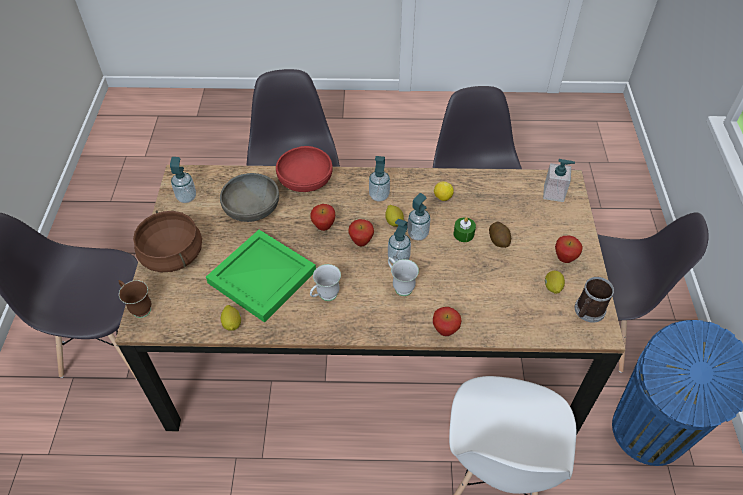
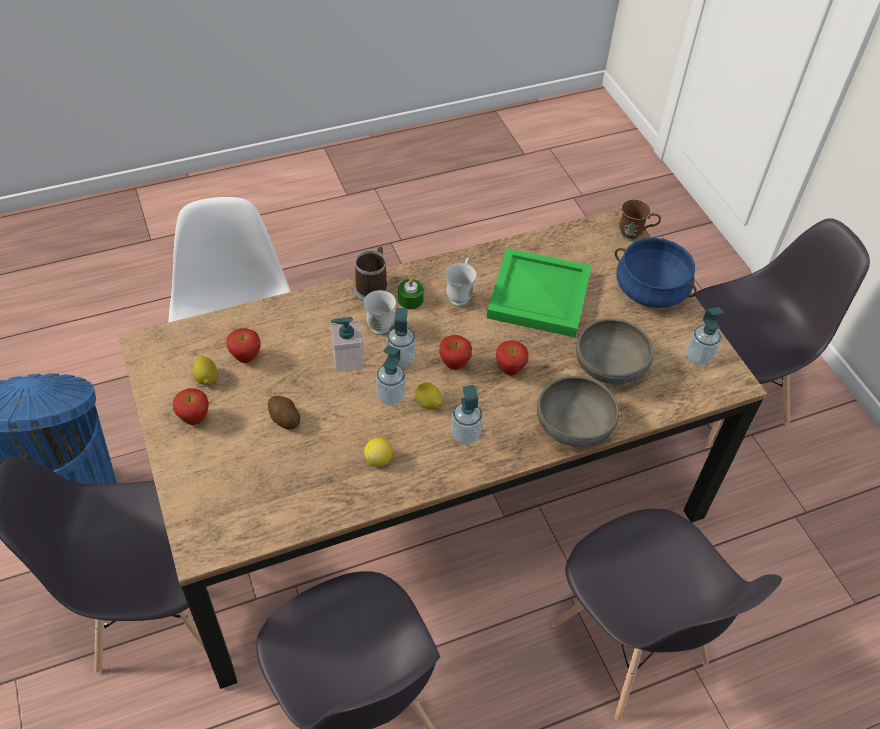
camera: 155 degrees right, 0 degrees up
(173, 254) = (650, 290): brown cooking pot -> blue cooking pot
(232, 323) = (535, 247): lemon -> none
(305, 181) = (573, 425): red bowl -> grey bowl
(445, 331) = (319, 298): apple -> apple (246, 358)
(463, 234) = (332, 414): green candle -> green candle (410, 300)
(554, 193) = (219, 519): soap dispenser -> soap dispenser (348, 360)
(587, 311) = (162, 362): mug -> mug (373, 288)

